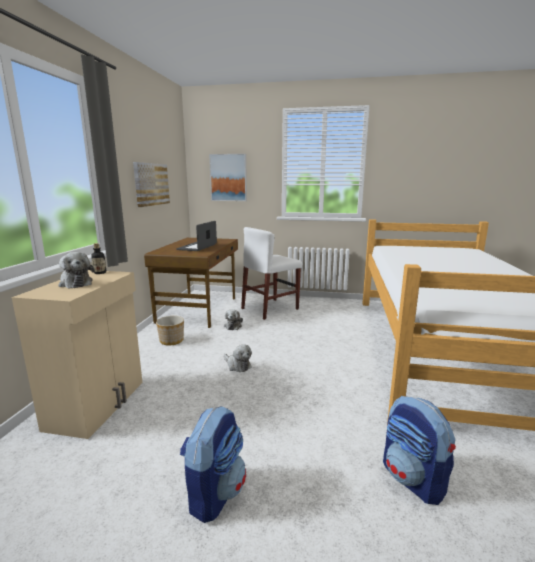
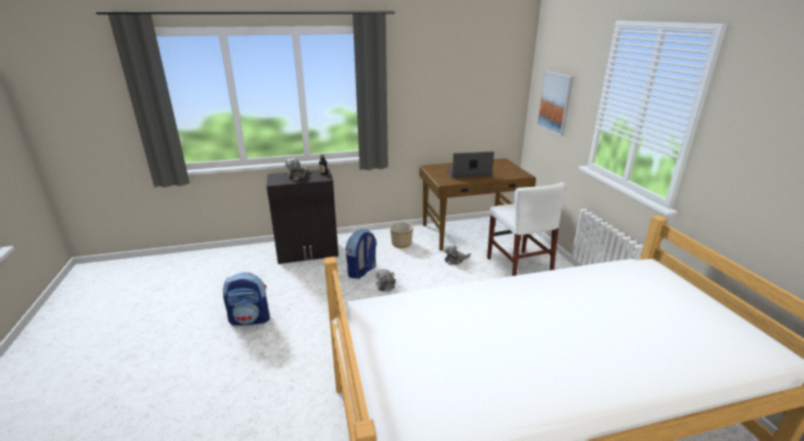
camera: 65 degrees right, 10 degrees up
(98, 404) = (308, 252): beige cabinet -> black cabinet
(151, 184) = (448, 104): picture -> none
(270, 309) = (518, 267): white chair -> white chair turned 135 degrees counterclockwise
(413, 479) = (284, 405): backpack -> backpack (362, 271)

